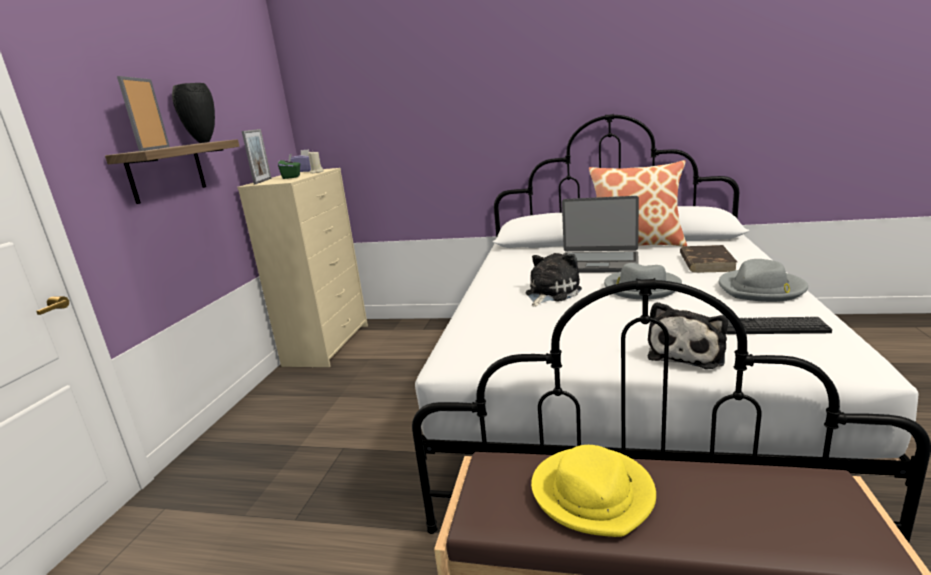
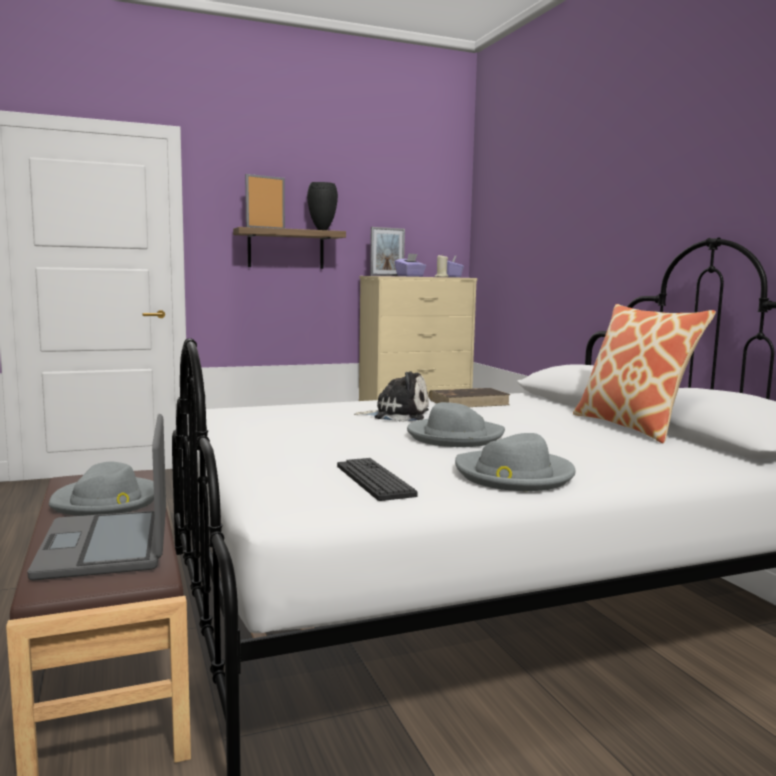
camera: 55 degrees right, 10 degrees down
(292, 177) = (410, 276): green tissue box -> purple tissue box
(593, 494) = (107, 501): yellow hat -> grey hat
(598, 263) = (524, 420): laptop -> laptop (107, 546)
(687, 353) = (275, 457): plush toy -> none
(706, 262) = (599, 453): brown book -> brown book (469, 402)

